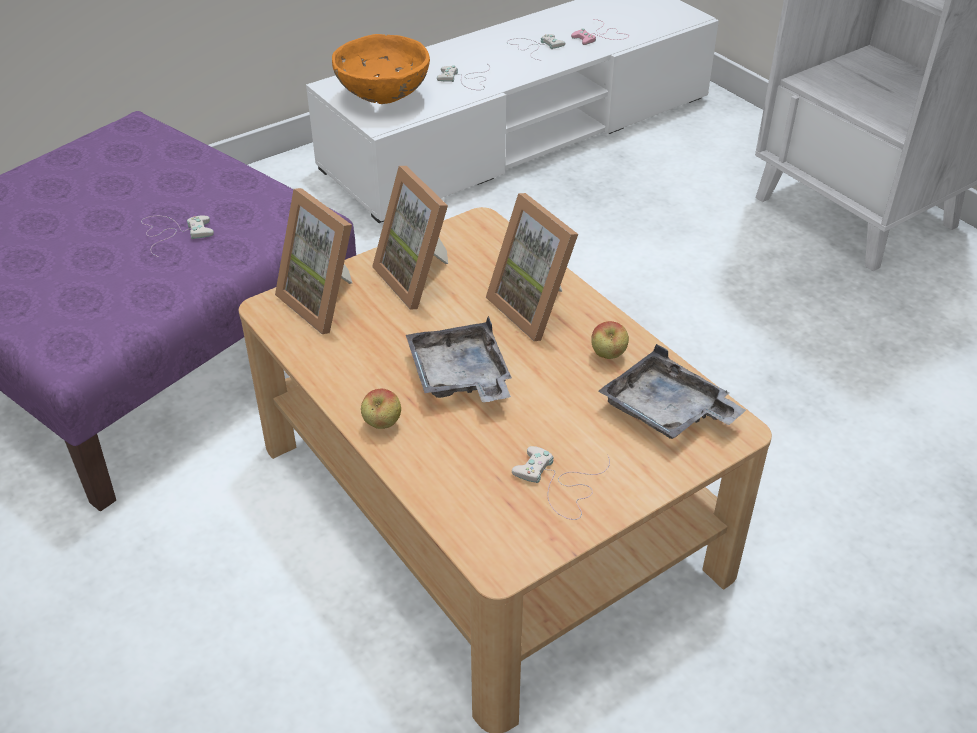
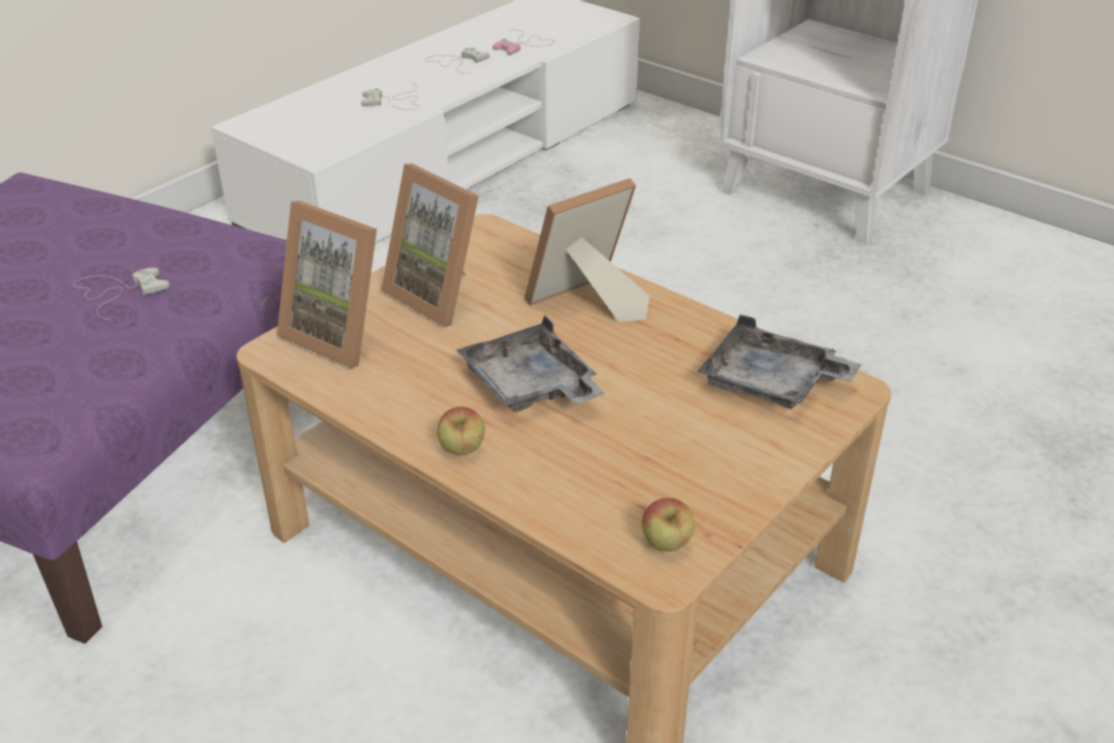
camera: 15 degrees left, 5 degrees down
(383, 98) = (308, 130): orange bowl -> none
(537, 308) = (585, 304): picture frame -> picture frame turned 105 degrees clockwise
(560, 485) = (692, 477): white game controller -> none
(608, 356) = (684, 339): apple -> apple (666, 546)

